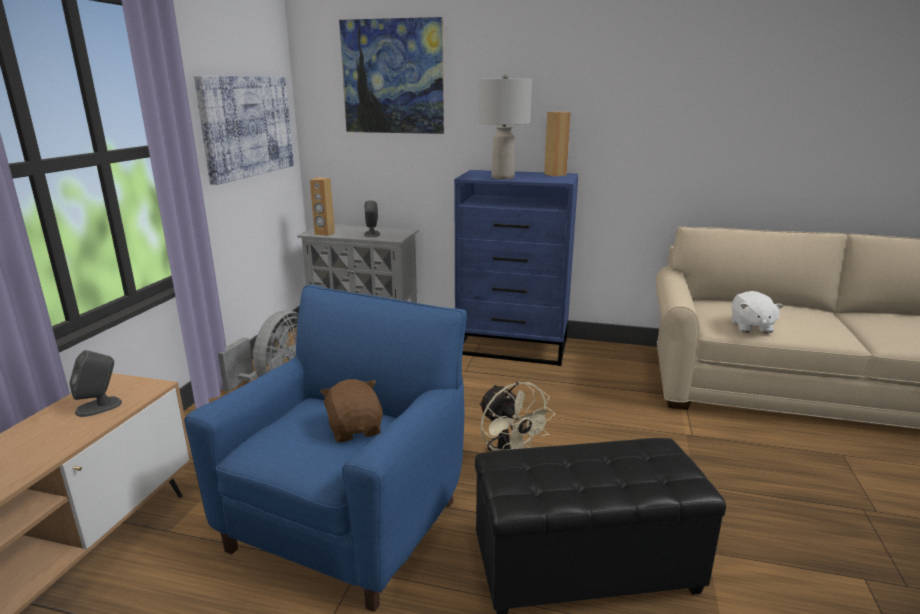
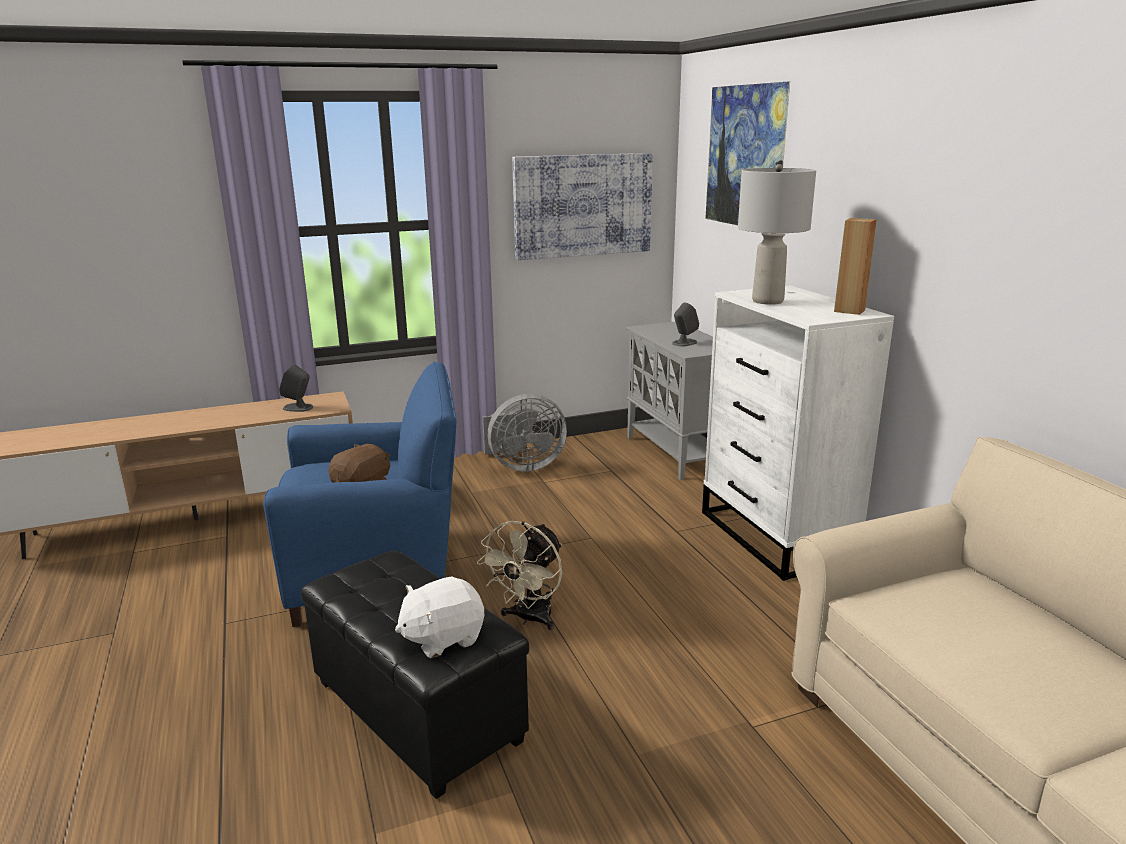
camera: 55 degrees right, 0 degrees up
(324, 234) = (648, 331): brown speaker -> none
(513, 347) = (776, 537): blue dresser -> white dresser
(750, 327) = (918, 626): white plush toy -> white plush toy (442, 638)

